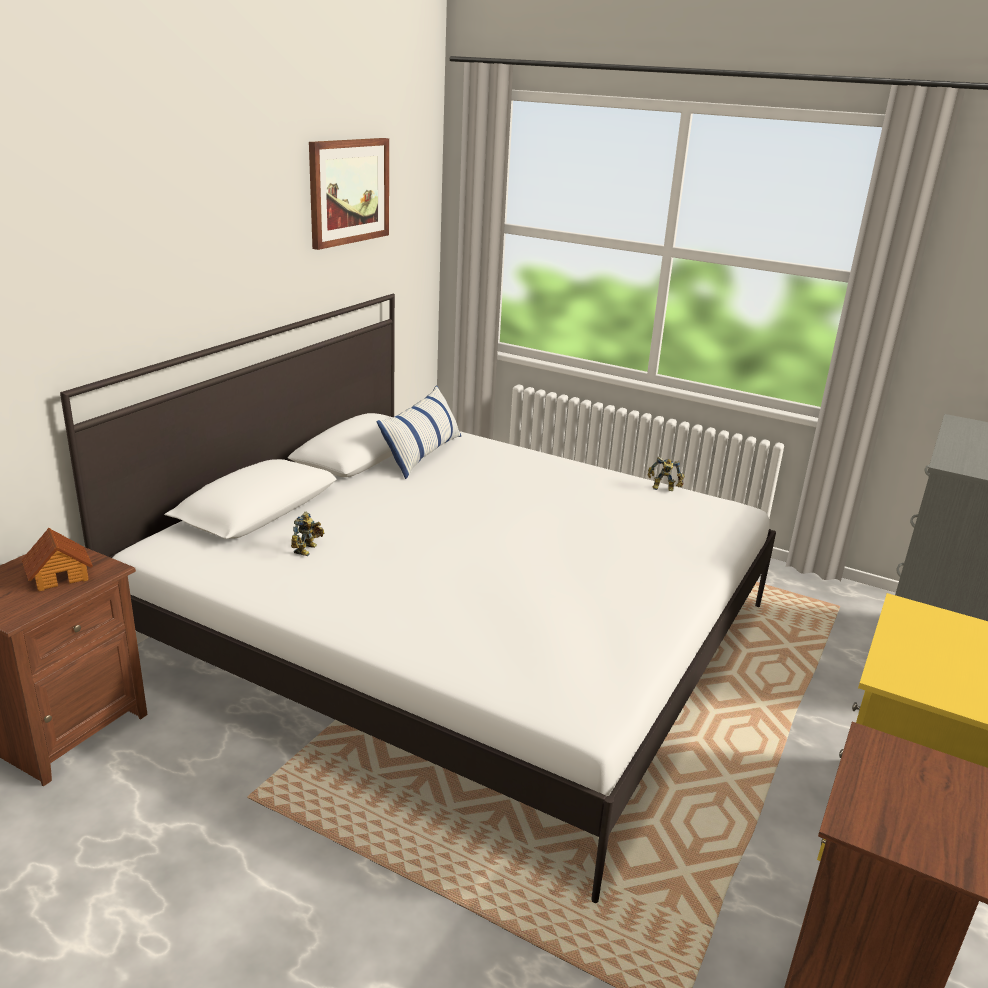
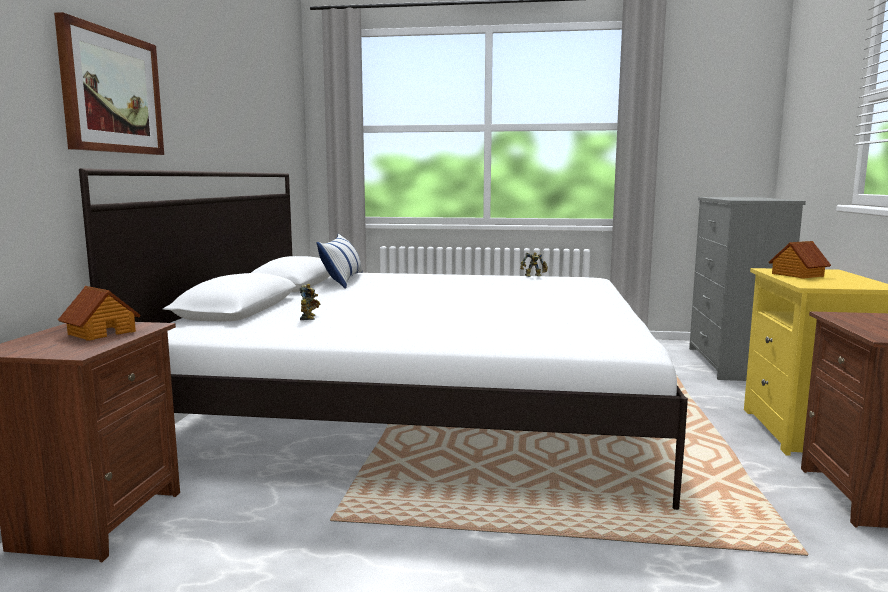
camera: 20 degrees left, 15 degrees down
(349, 191) = (258, 82): picture -> picture (112, 92)
(918, 636) = (797, 275): none -> toy house

